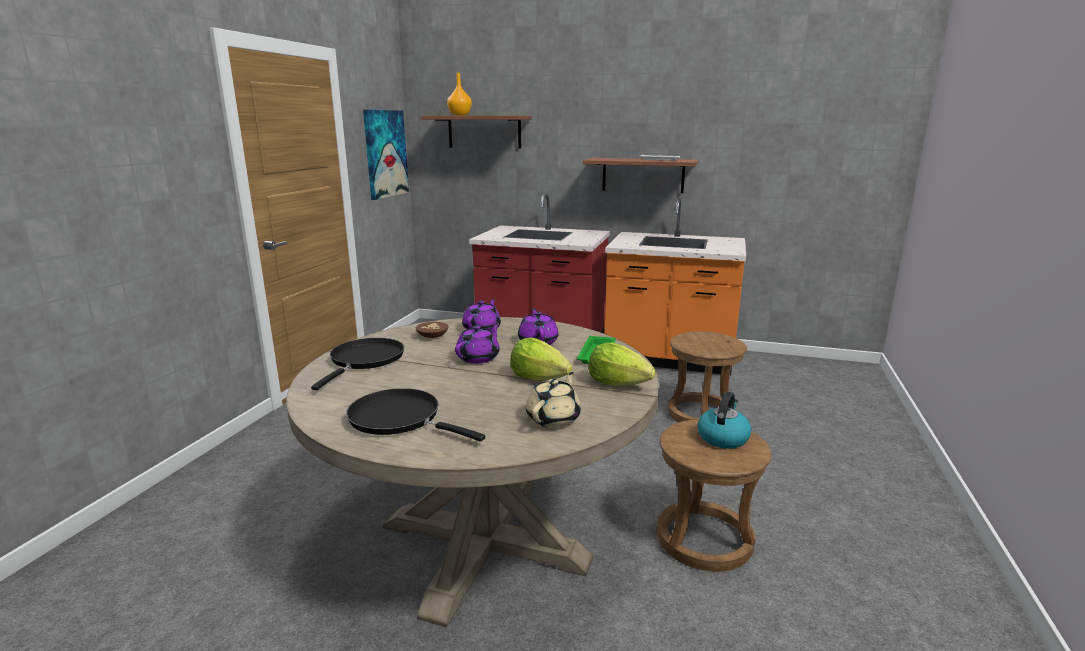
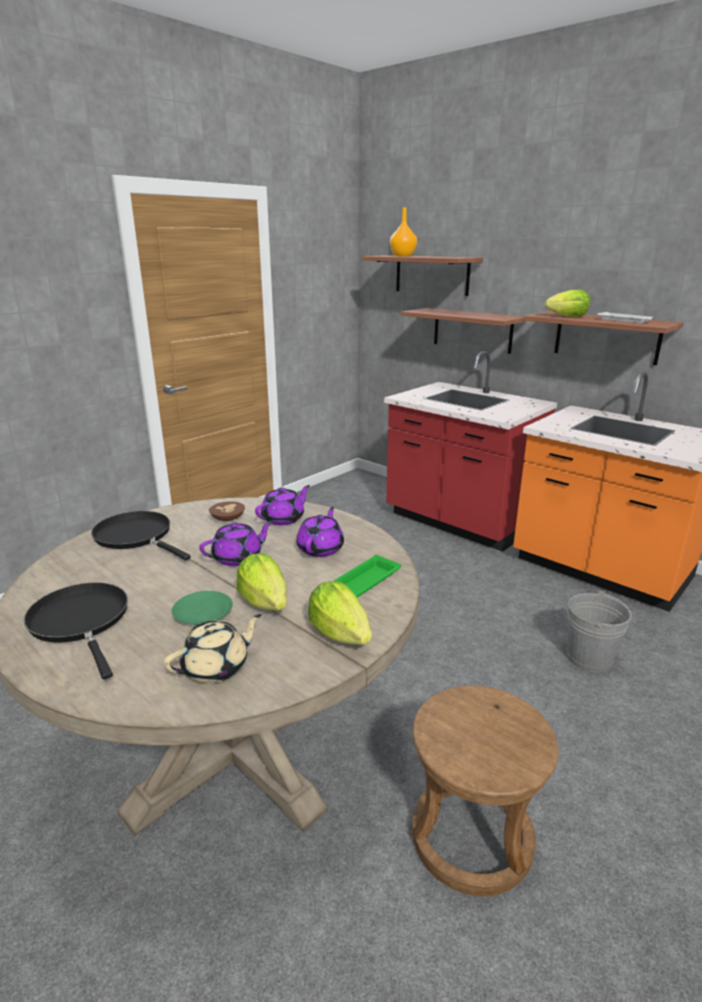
camera: 25 degrees right, 5 degrees up
(365, 360) = (136, 536): black frying pan -> black frying pan turned 90 degrees counterclockwise
(385, 153) = (326, 296): picture -> none
(500, 394) = (203, 614): none -> green plate
(528, 177) = (472, 330): none -> shelf
(617, 159) = (568, 317): none -> lettuce
(701, 414) = (589, 658): brown stool -> grey bucket
(722, 437) = (502, 727): kettle -> none

